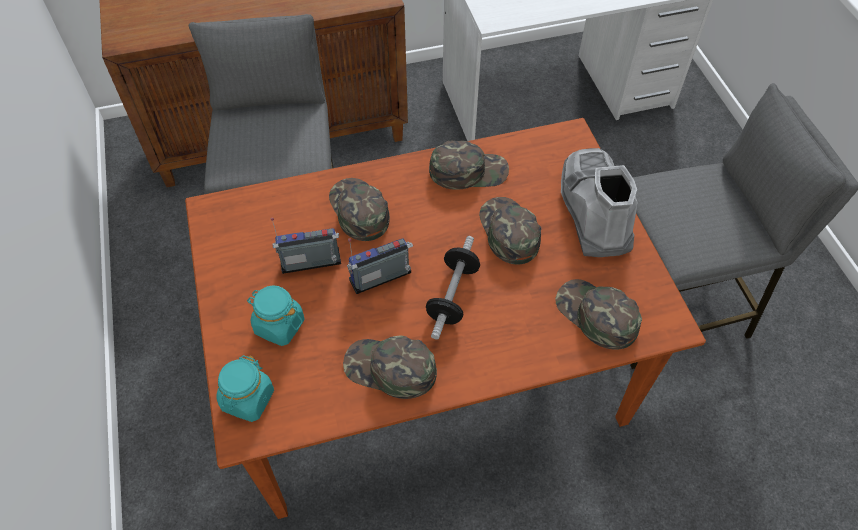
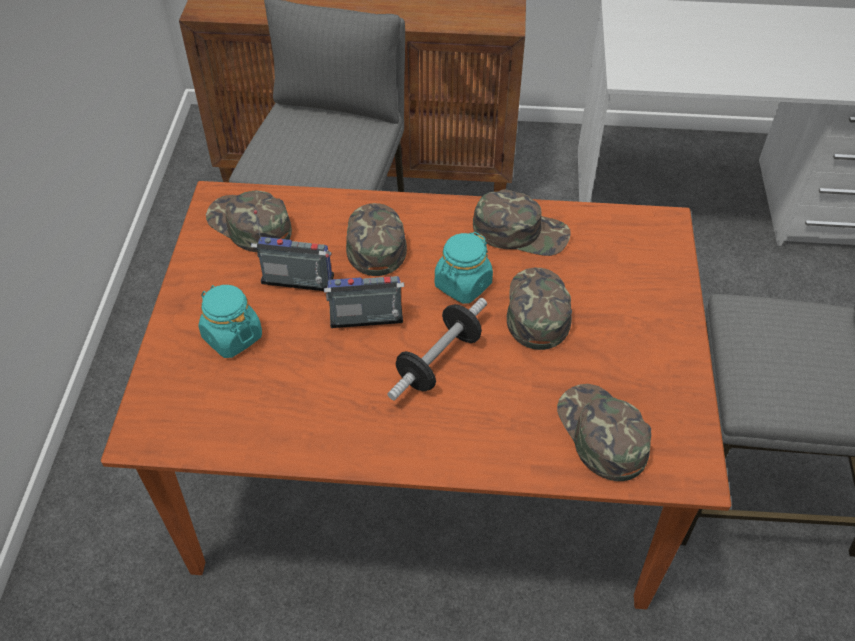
camera: 20 degrees right, 5 degrees down
(248, 399) = (163, 403): turquoise jar -> turquoise jar (462, 285)
(390, 369) = (329, 419): green cap -> green cap (249, 225)
(593, 210) = (653, 314): grey boot -> none

